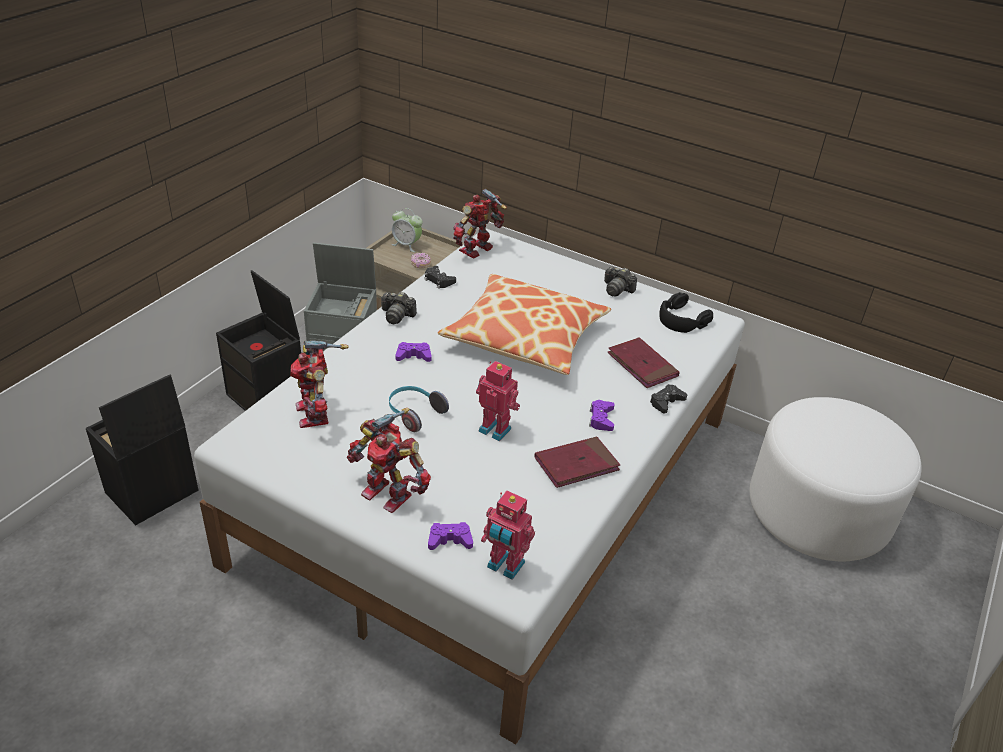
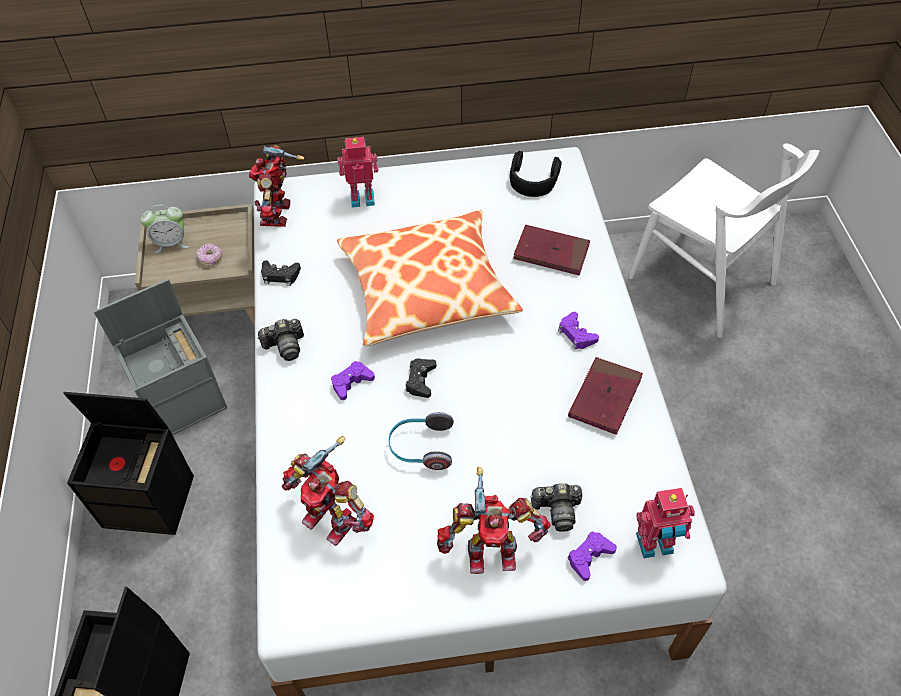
camera: 35 degrees left, 15 degrees up
(496, 428) = (506, 410): toy robot -> toy robot (362, 197)
(617, 289) = (449, 180): camera -> camera (557, 510)
(666, 402) = (606, 279): black game controller -> black game controller (420, 380)
(817, 512) = (702, 280): white ottoman -> white chair

